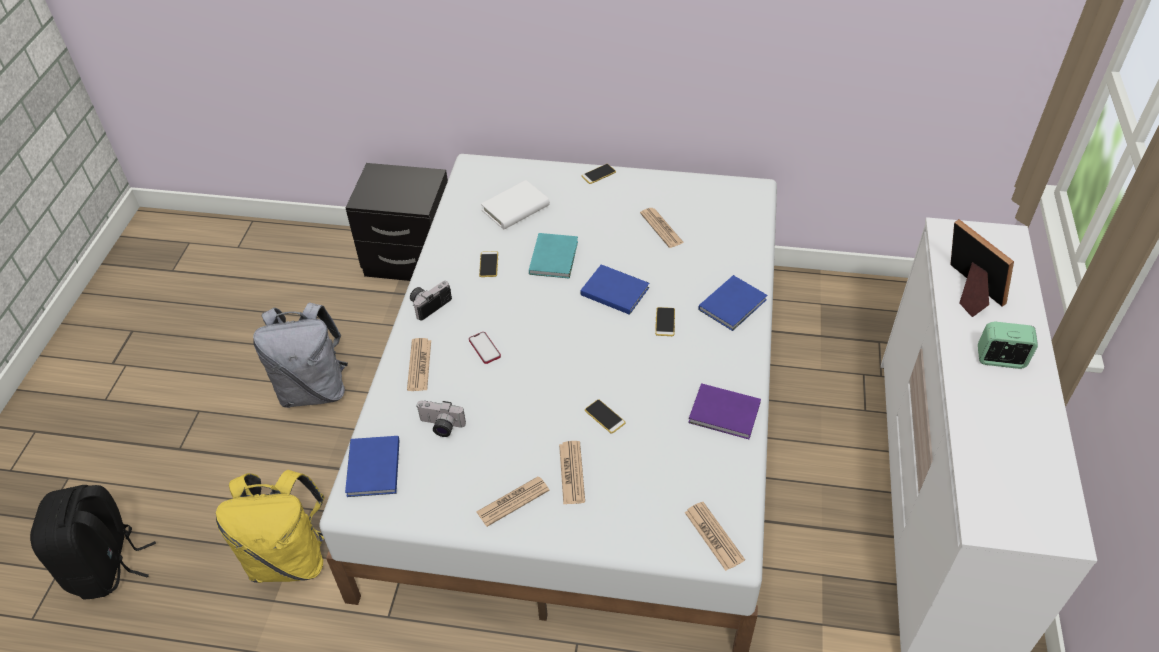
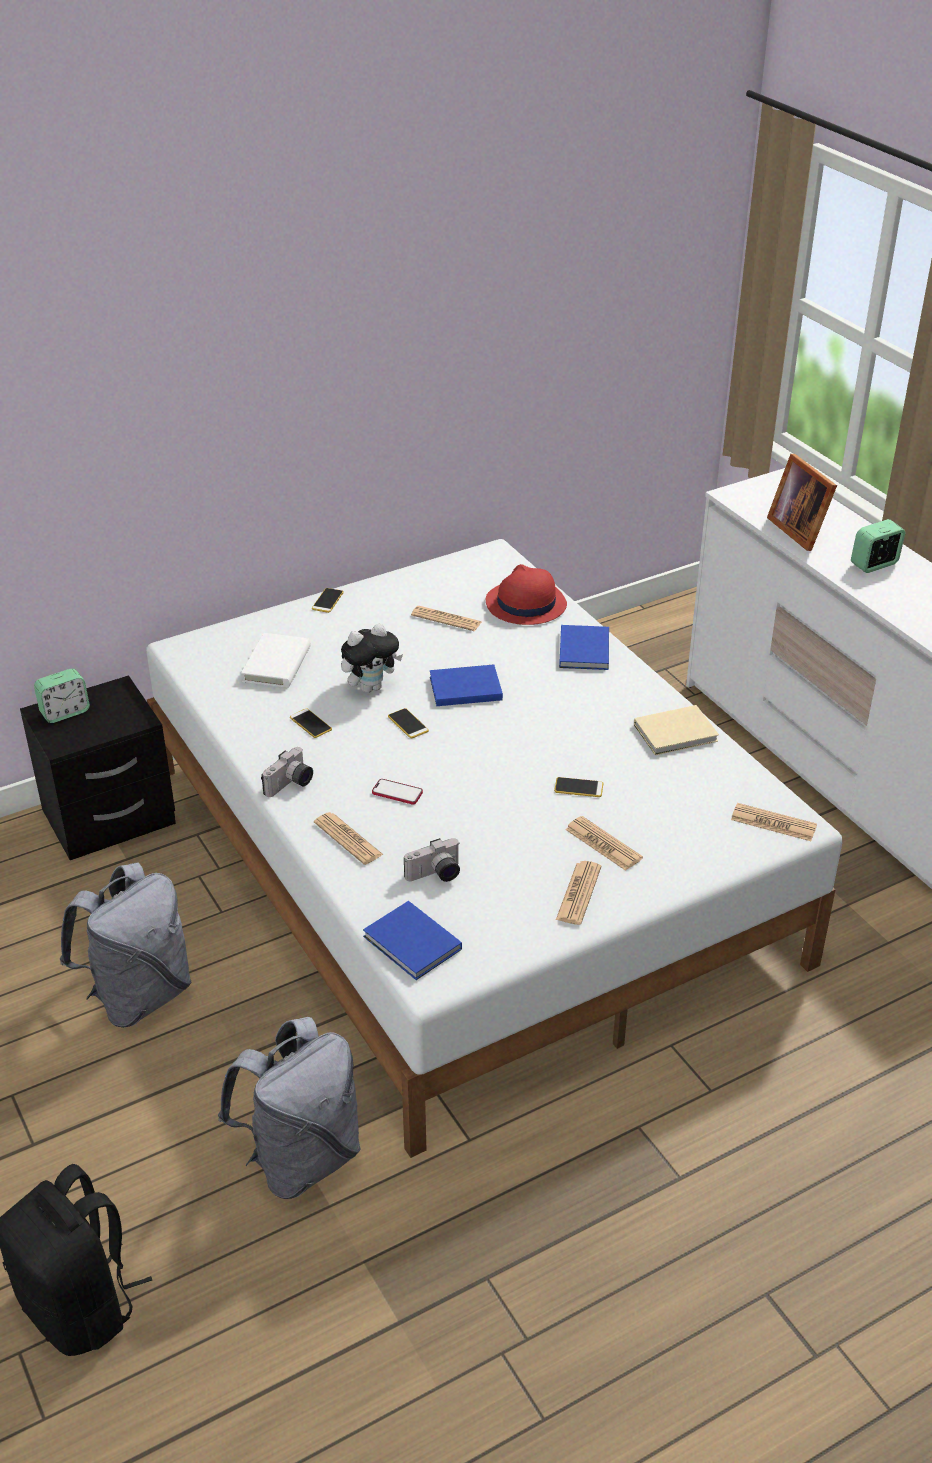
camera: 40 degrees left, 10 degrees down
(290, 558) = (301, 1158): yellow backpack -> grey backpack
(385, 178) = (65, 712): none -> alarm clock
(429, 304) = (291, 785): camera -> camera turned 150 degrees counterclockwise
(555, 256) = (371, 687): turquoise book -> plush toy
(665, 322) = (541, 690): phone -> phone (408, 724)
(726, 414) = (678, 733): purple book -> beige book
(731, 243) = (525, 604): none -> red hat
(969, 292) = (799, 530): picture frame -> picture frame turned 135 degrees counterclockwise

